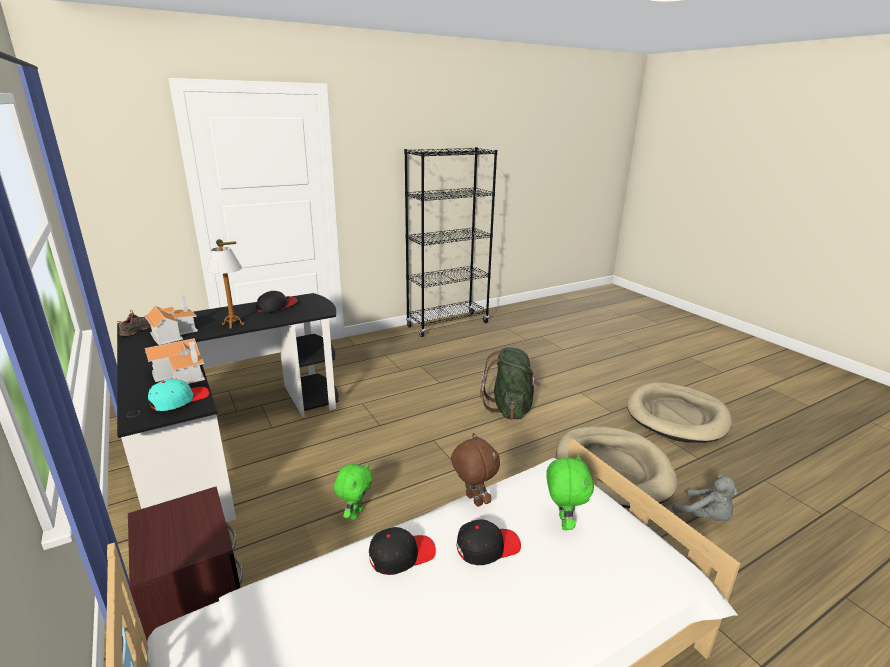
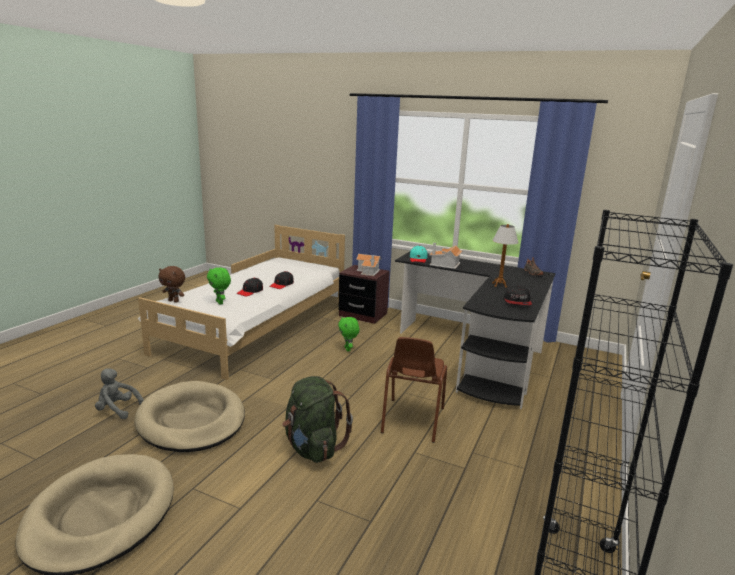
camera: 145 degrees right, 5 degrees down
(173, 333) = (510, 275): toy house -> toy house (369, 271)
(411, 400) = (411, 420): none -> brown chair
(472, 500) = (267, 300): brown plush toy -> brown plush toy (174, 301)

